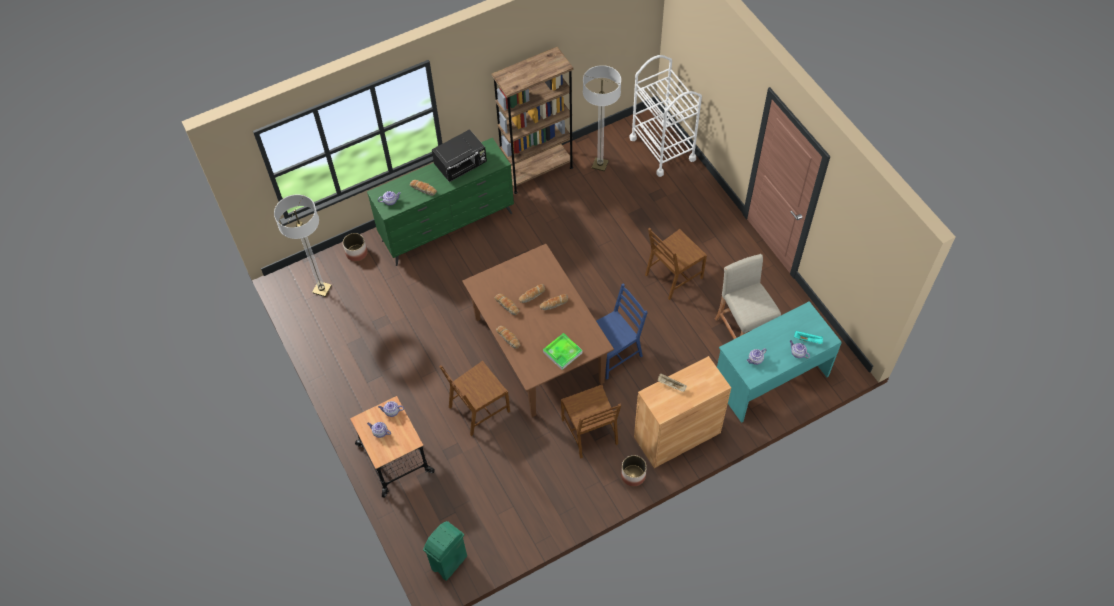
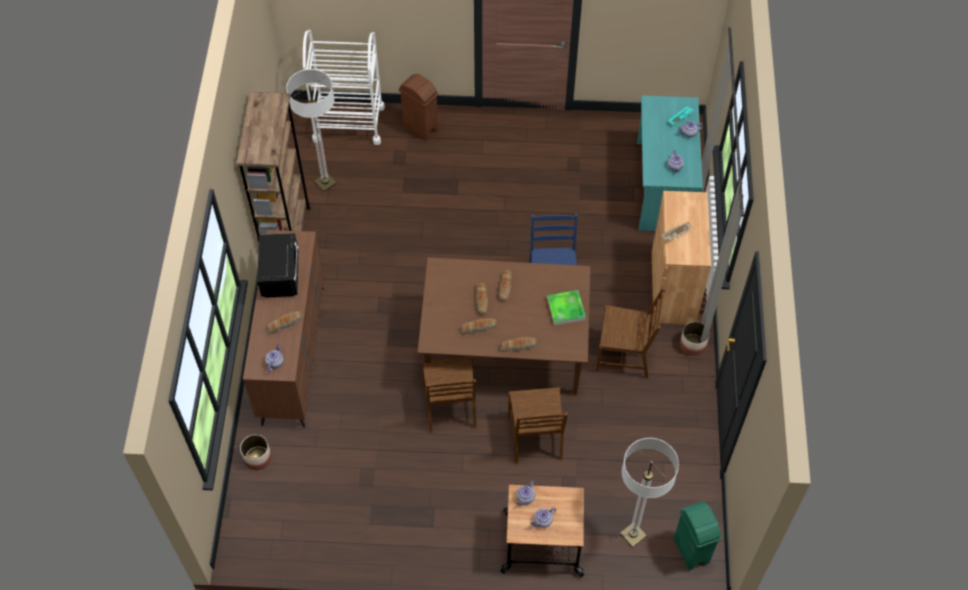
camera: 60 degrees left, 0 degrees up
(322, 289) = (279, 516): floor lamp -> floor lamp (633, 535)
(448, 227) = (294, 354): green dresser -> brown dresser
(673, 276) = (502, 196): brown chair -> brown chair (450, 407)
(694, 192) = (420, 127): none -> brown trash can
(743, 331) = (600, 178): beige stool -> none

